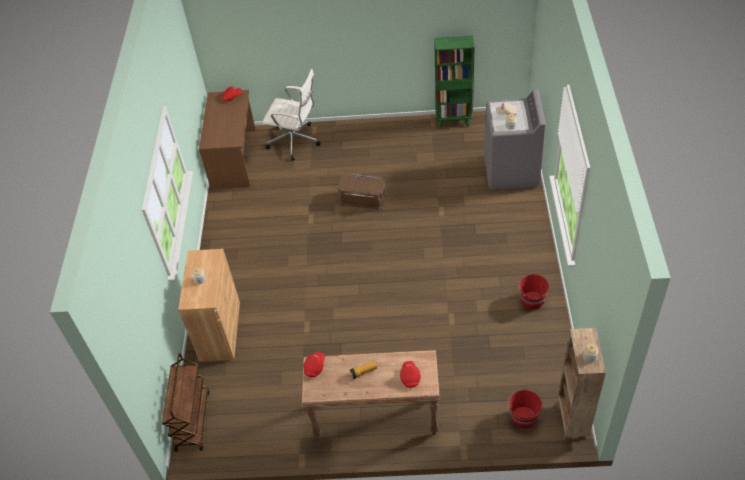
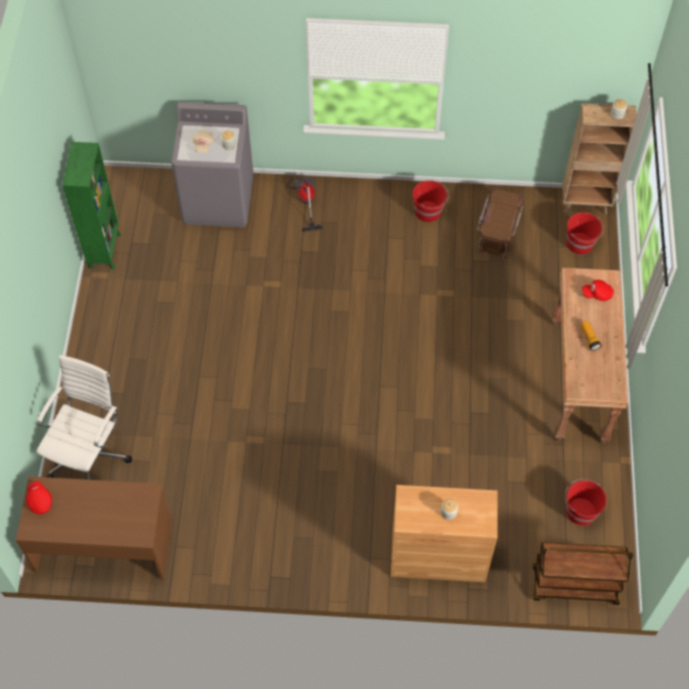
camera: 90 degrees left, 10 degrees up
(255, 423) = (580, 511): none -> red bucket
(315, 367) = (581, 387): red cap -> none
(363, 199) = (231, 372): brown storage box -> brown storage box (497, 231)
(522, 220) = (305, 202): none -> vacuum cleaner

